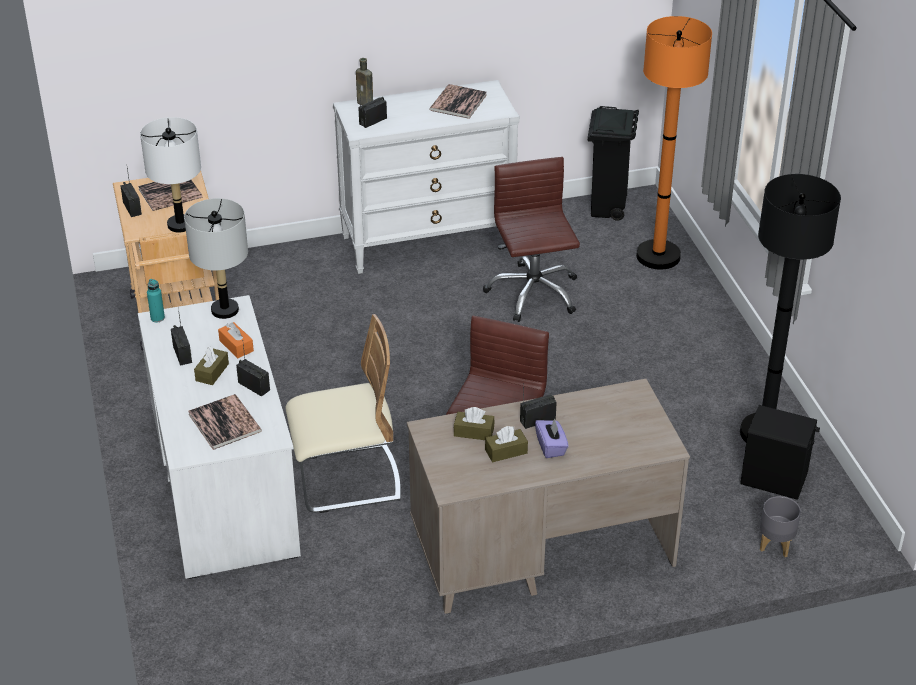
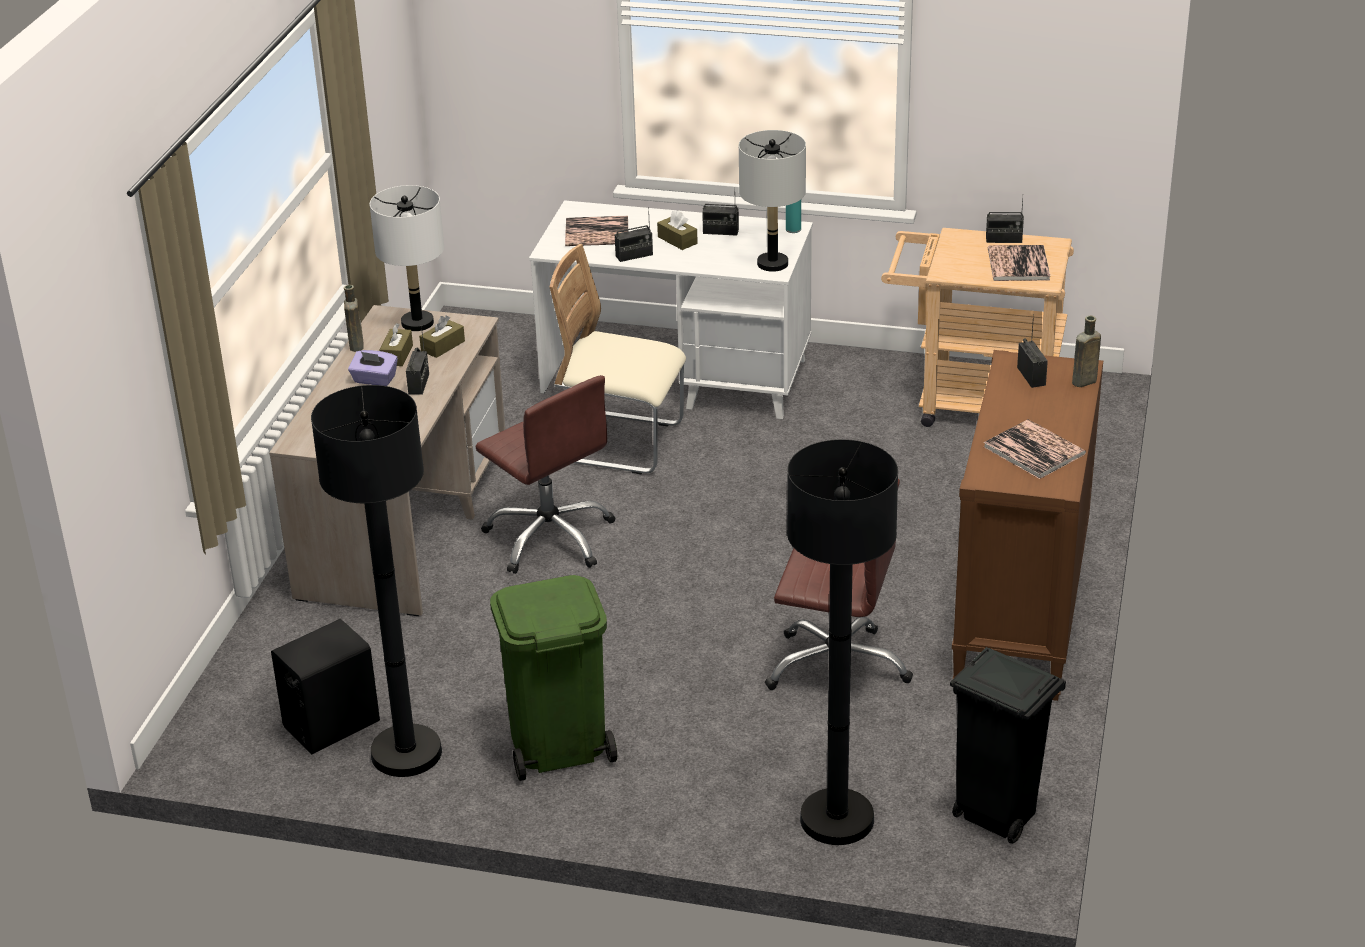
camera: 120 degrees right, 5 degrees down
(180, 225) = (944, 258): white table lamp -> white table lamp (418, 323)
(236, 346) = (706, 259): orange tissue box -> none
(346, 479) = (620, 443): beige chair -> beige chair turned 90 degrees clockwise
(428, 242) = (1021, 619): white dresser -> brown dresser
(508, 483) = (356, 344): none -> brown bottle
(658, 256) = (837, 819): orange floor lamp -> black floor lamp
(699, 374) = (557, 746): none -> green trash can
(776, 545) = (244, 680): grey planter -> none

